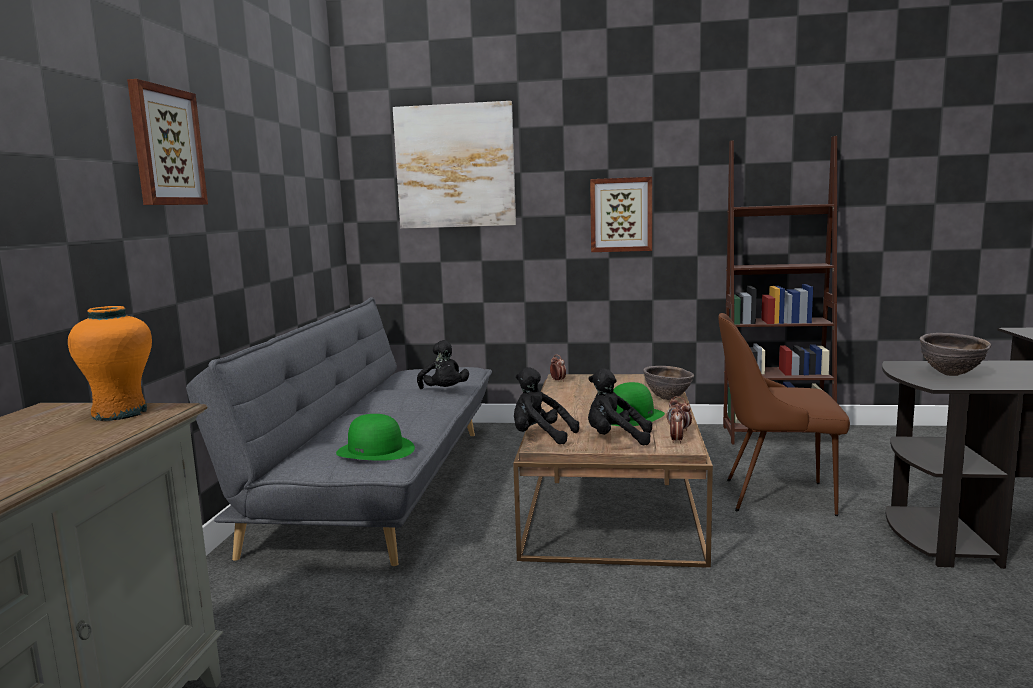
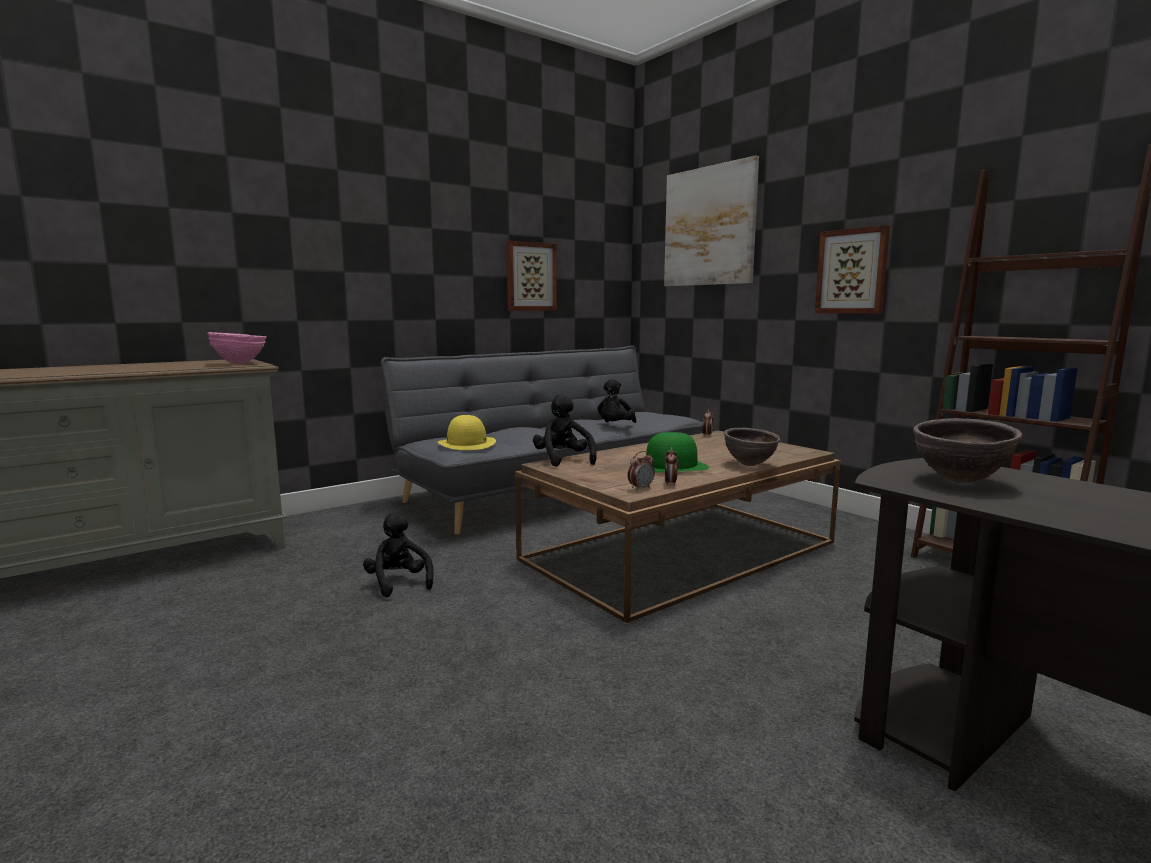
camera: 45 degrees right, 0 degrees up
(120, 413) = (240, 363): orange vase -> pink bowl
(166, 147) = (394, 212): picture -> picture (530, 276)
(376, 450) = (467, 443): green hat -> yellow hat
(616, 439) = (604, 475): black plush toy -> black plush toy (398, 583)
(778, 497) = (837, 610): brown chair -> none

